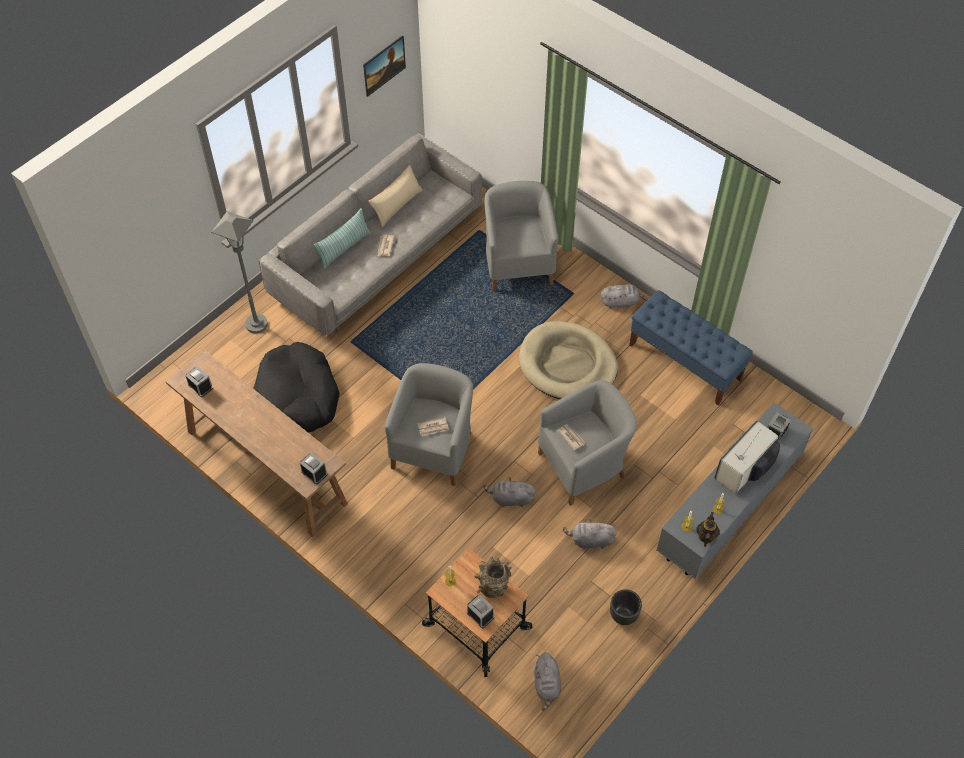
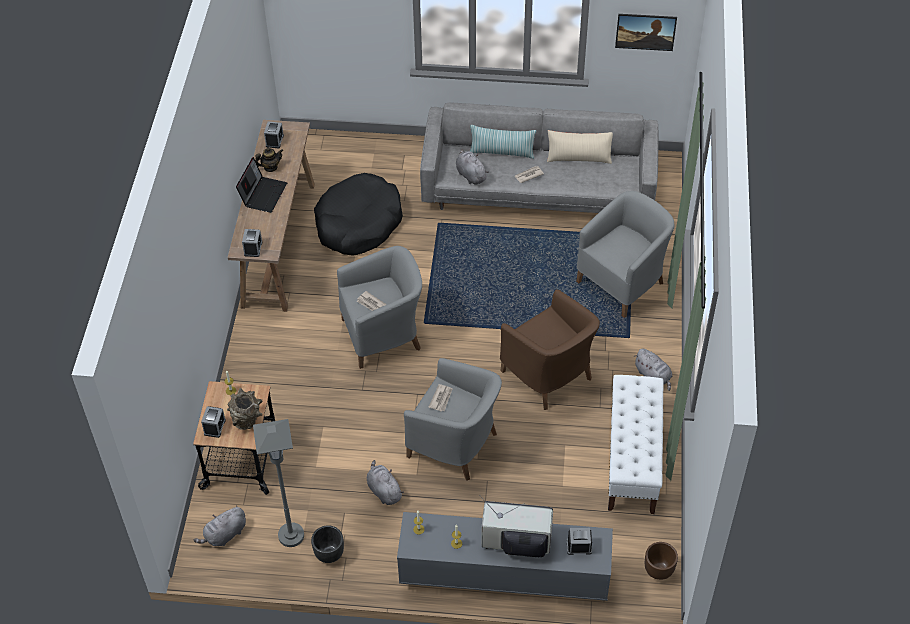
camera: 55 degrees right, 5 degrees down
(256, 324) = (402, 159): grey floor lamp -> grey floor lamp (291, 535)
(257, 430) = (263, 194): none -> laptop
(510, 499) = (378, 412): grey plush toy -> grey plush toy (470, 174)
(567, 364) = (548, 376): beige dog bed -> brown armchair
(685, 362) = (632, 460): blue bench -> white bench
(706, 536) = (420, 549): teapot -> teapot (270, 167)
(791, 407) = (658, 570): none -> brown planter

